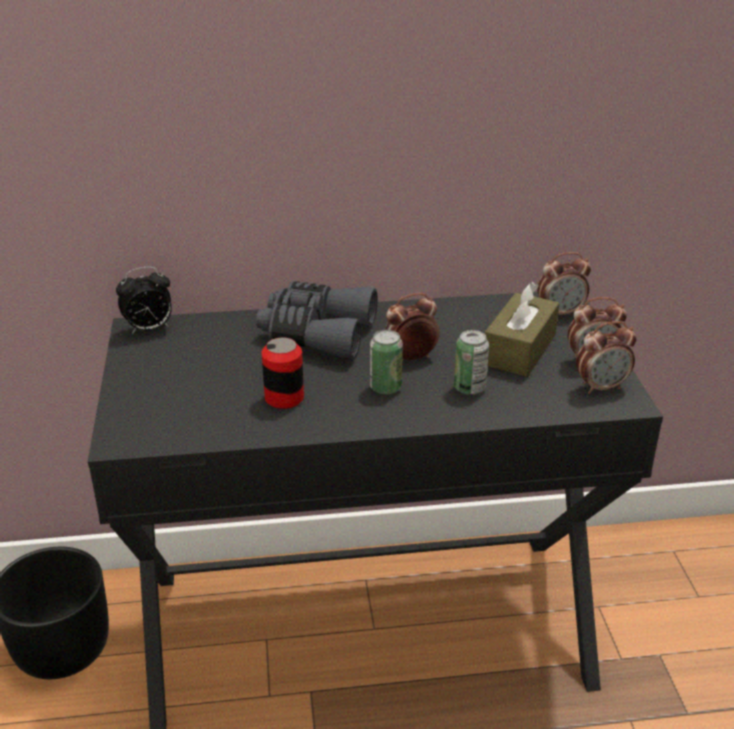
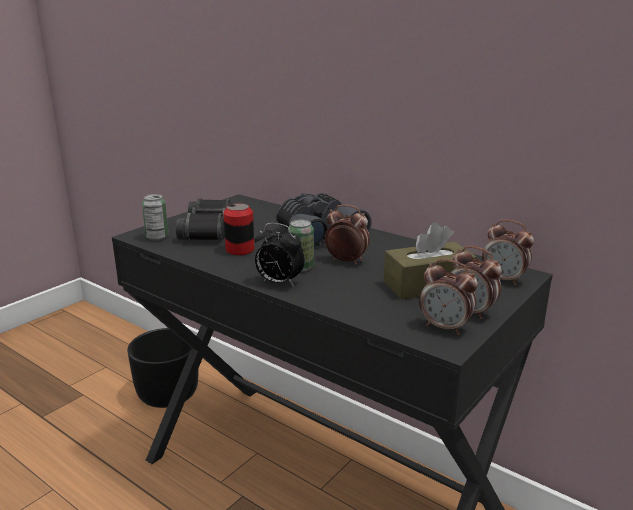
camera: 45 degrees right, 10 degrees down
(149, 329) = (243, 202): alarm clock -> alarm clock (278, 283)
(198, 388) = (212, 230): none -> black binoculars
(469, 388) = (350, 288): can -> can (157, 237)

